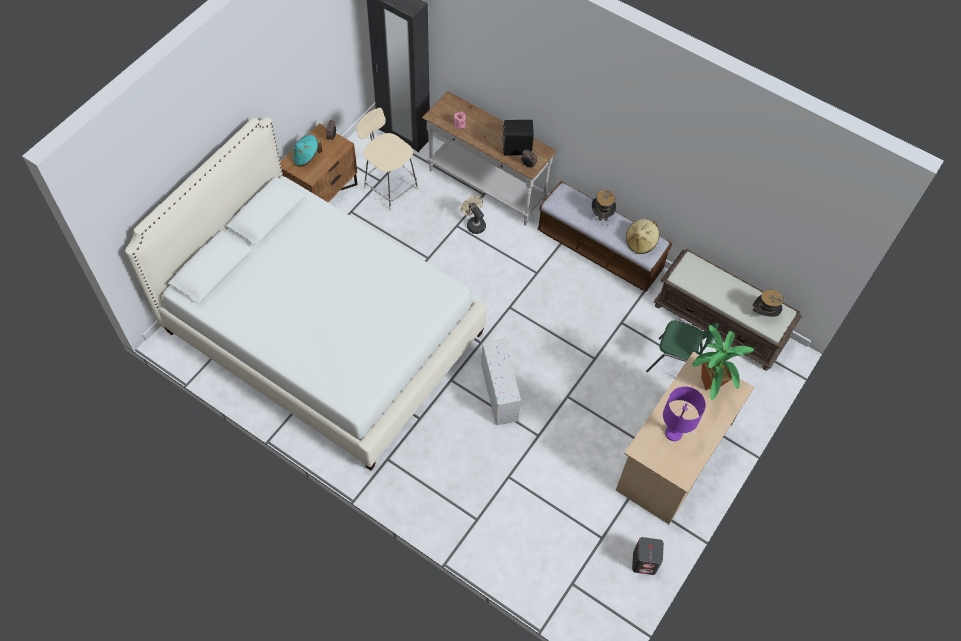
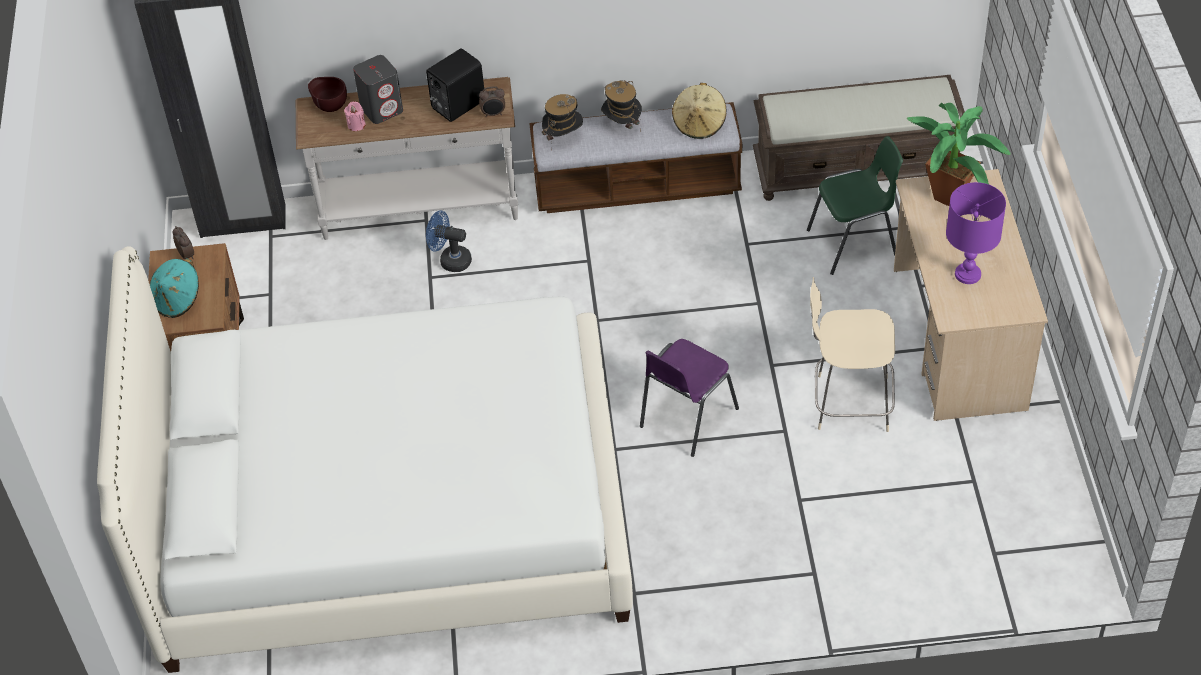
camera: 35 degrees left, 10 degrees down
(389, 187) = (291, 292): beige chair -> beige chair (849, 403)
(457, 106) = (330, 107): none -> brown bowl
(474, 224) = (450, 260): beige fan -> blue fan
(499, 391) = (686, 419): white storage box -> purple chair
(645, 562) = (1045, 468): grey speaker -> grey speaker (382, 109)
(764, 314) = (915, 102): hat -> hat (563, 138)

